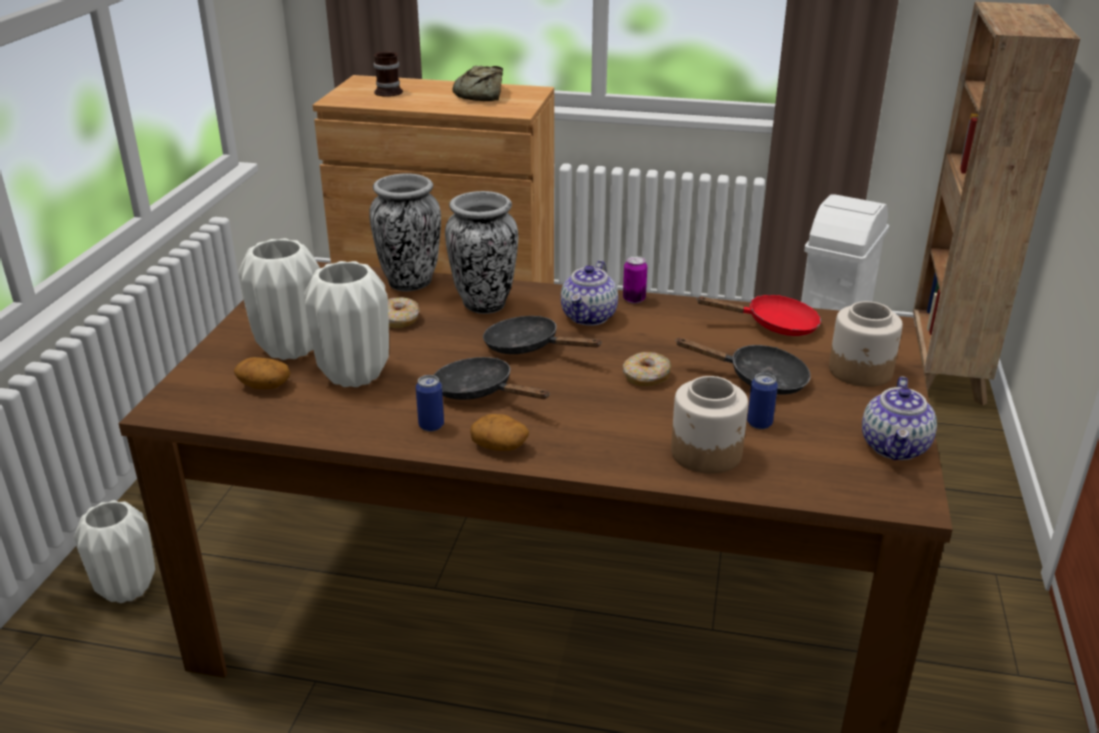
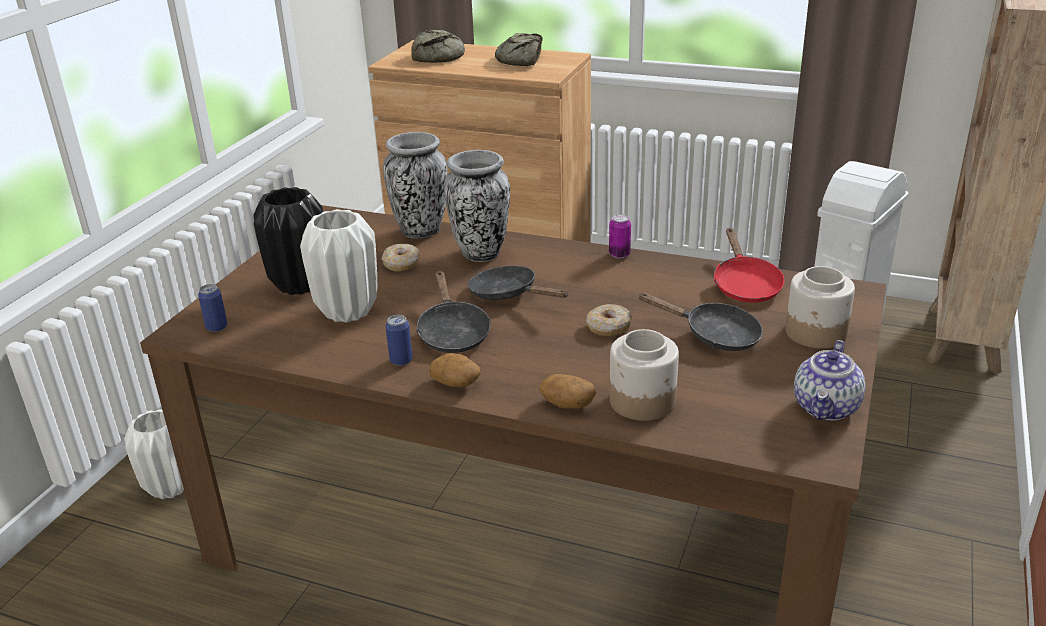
camera: 10 degrees right, 0 degrees up
(263, 385) = (268, 316): potato -> potato (567, 403)
(291, 348) = (300, 285): white vase -> black vase
(390, 91) = (440, 55): mug -> bread
(479, 392) = (452, 332): black frying pan -> black frying pan turned 150 degrees counterclockwise
(589, 317) = (573, 269): teapot -> none
(759, 423) = (701, 377): can -> can (217, 327)
(773, 325) = (745, 285): red frying pan -> red frying pan turned 75 degrees clockwise

